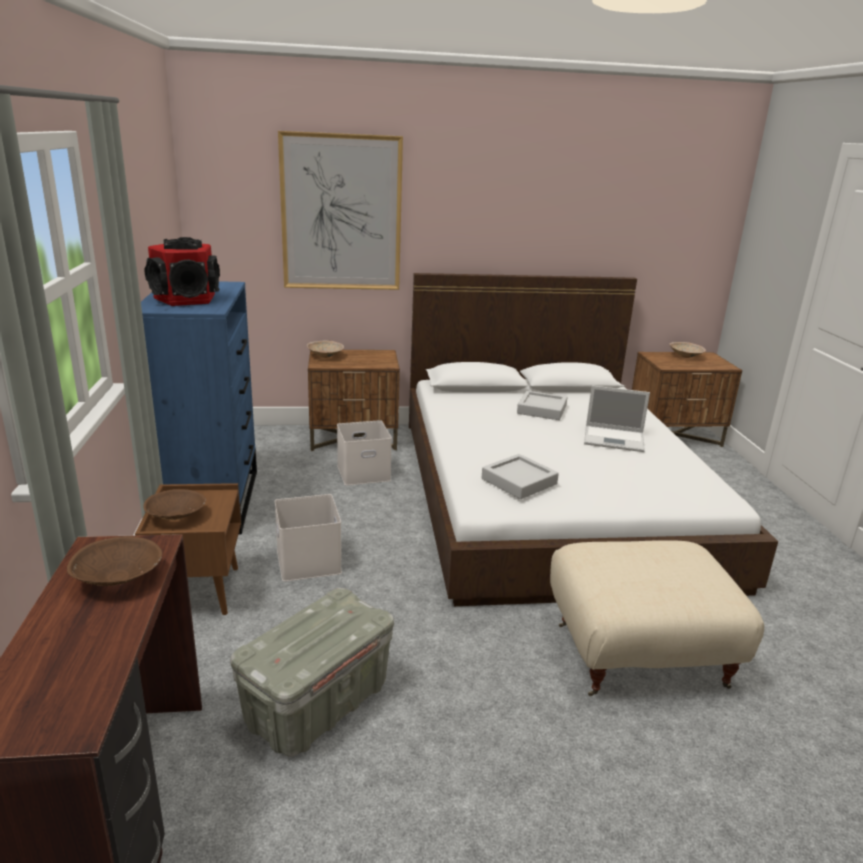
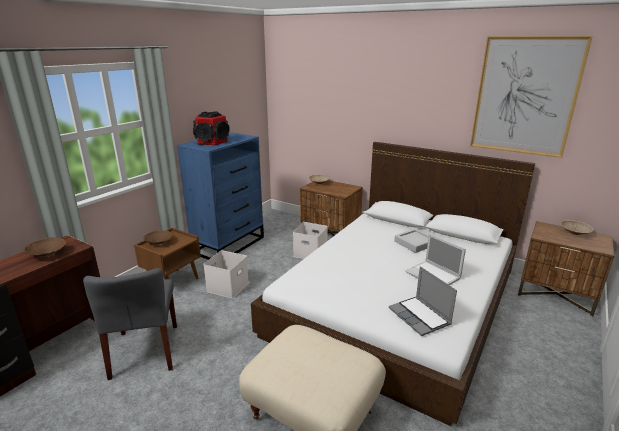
camera: 40 degrees right, 0 degrees up
(317, 705) = (145, 351): grey storage box -> grey chair
(341, 213) = (338, 103): picture -> picture (525, 96)
(519, 481) = (324, 279): grey tray -> none
(670, 484) = (420, 317): none -> laptop

